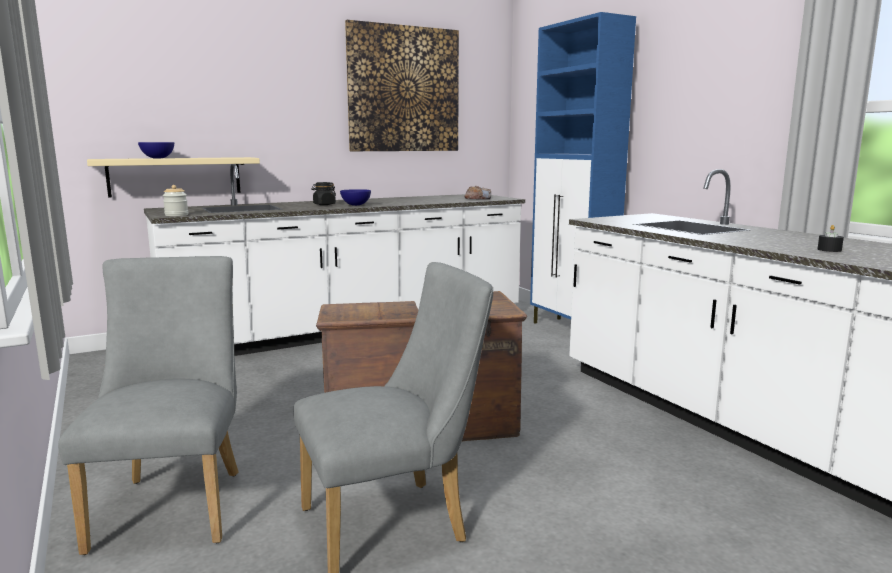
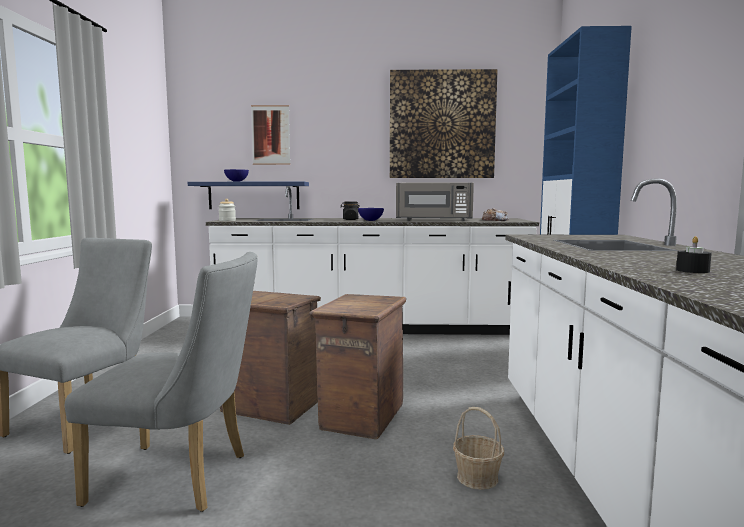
camera: 30 degrees right, 5 degrees down
(175, 176) = (254, 195): beige shelf -> blue shelf
(195, 94) = (271, 135): none -> picture
(420, 201) = (434, 220): none -> grey microwave
(633, 444) = (477, 477): none -> basket

